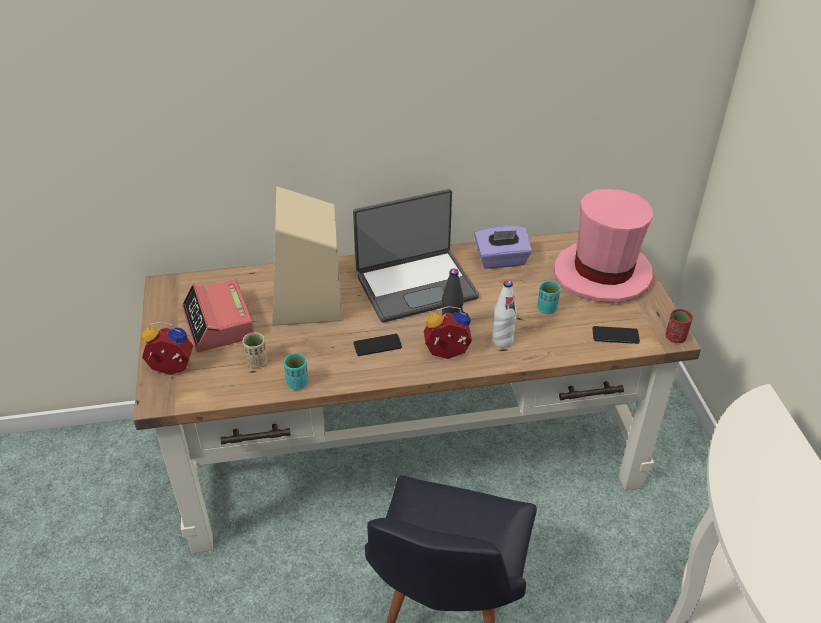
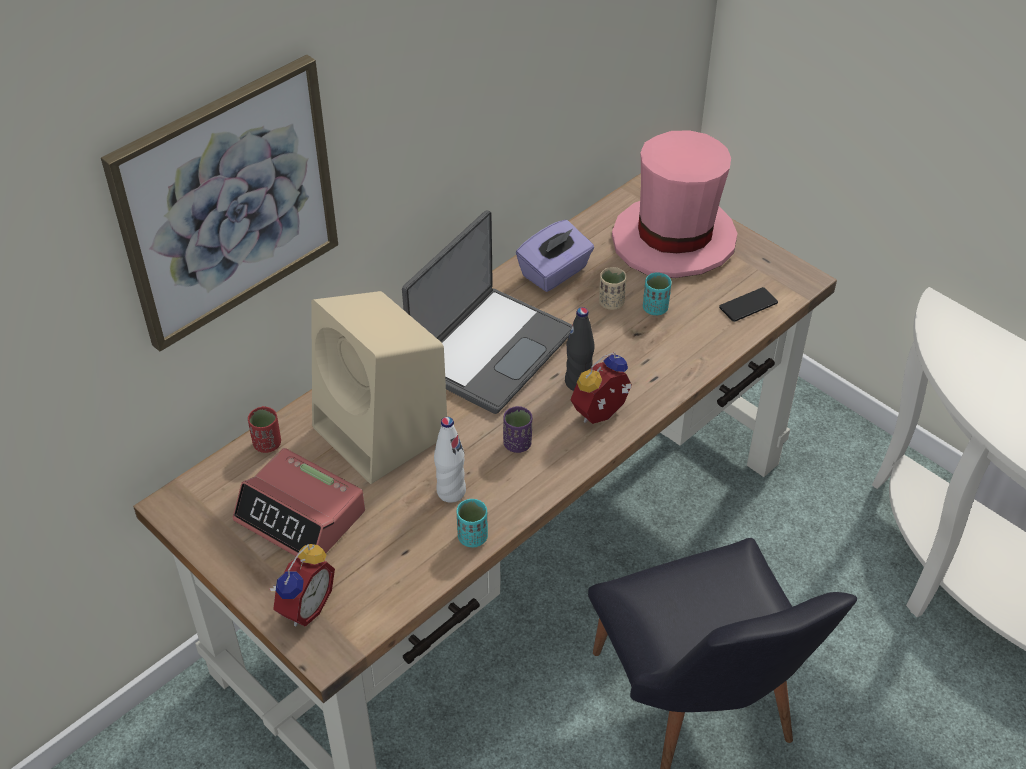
camera: 35 degrees left, 5 degrees up
(171, 370) = (303, 606): alarm clock -> alarm clock turned 150 degrees clockwise
(239, 99) = (227, 202): none -> picture
(257, 362) = (398, 538): beige cup -> beige cup (611, 303)
(377, 345) = (517, 444): phone -> purple cup
(502, 341) = (644, 369): white bottle -> white bottle (451, 492)
(675, 338) = (805, 279): red cup -> red cup (267, 444)

